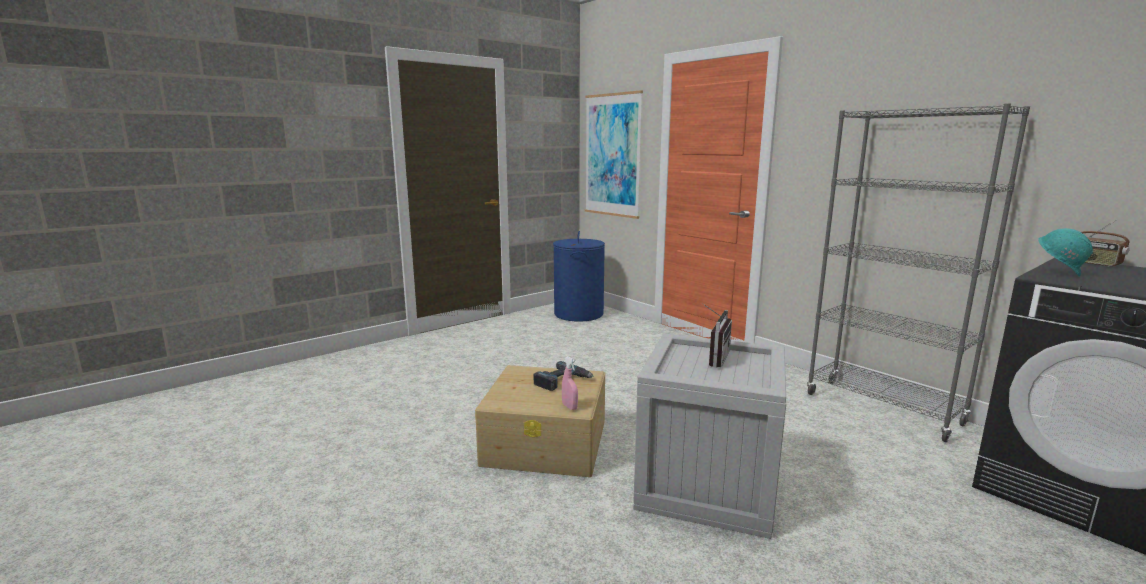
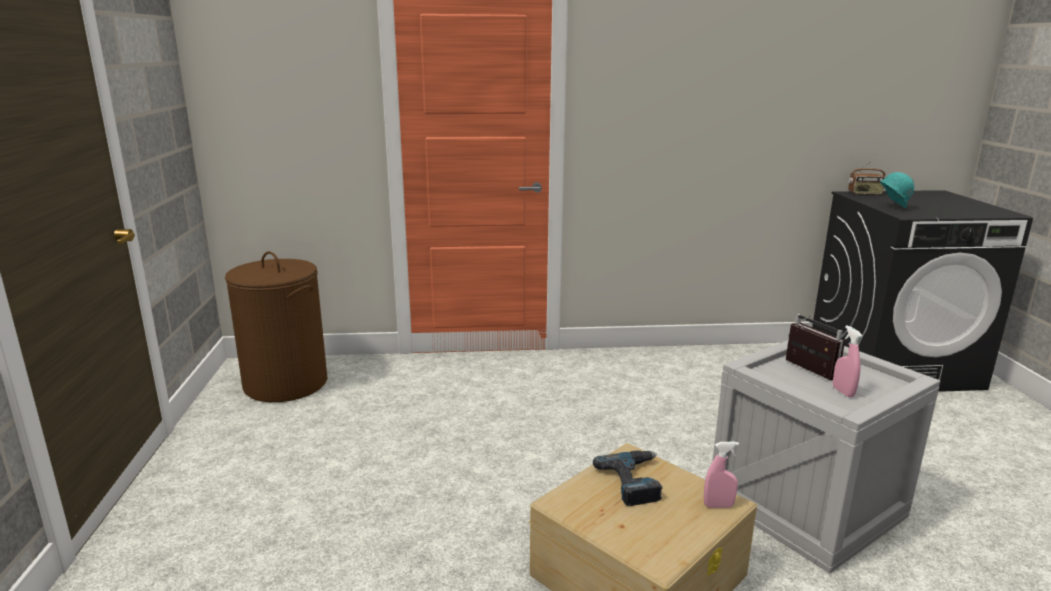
camera: 55 degrees left, 5 degrees up
(578, 314) = (285, 383): blue laundry basket -> brown laundry basket
(612, 155) = (278, 118): picture -> none
(698, 372) = (843, 392): none -> pink spray bottle
(882, 409) = (728, 358): grey bookcase -> none

